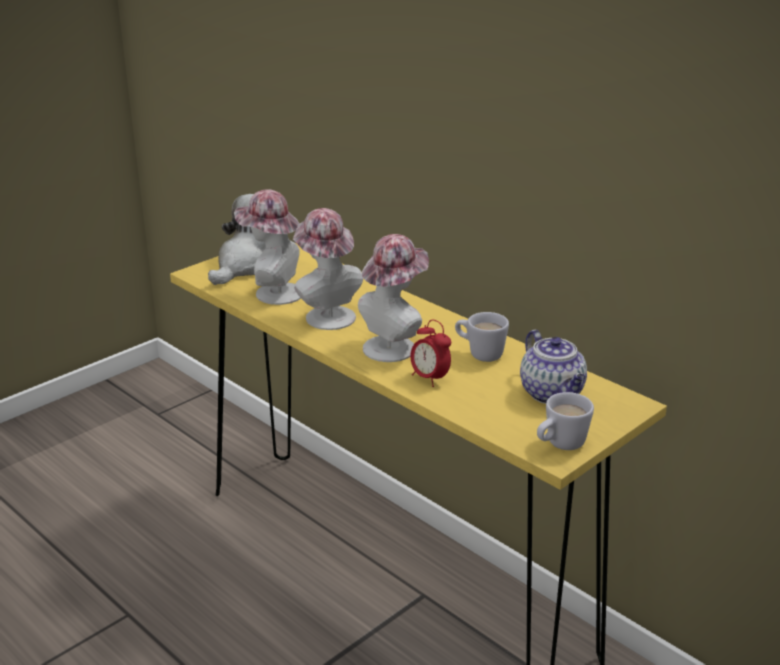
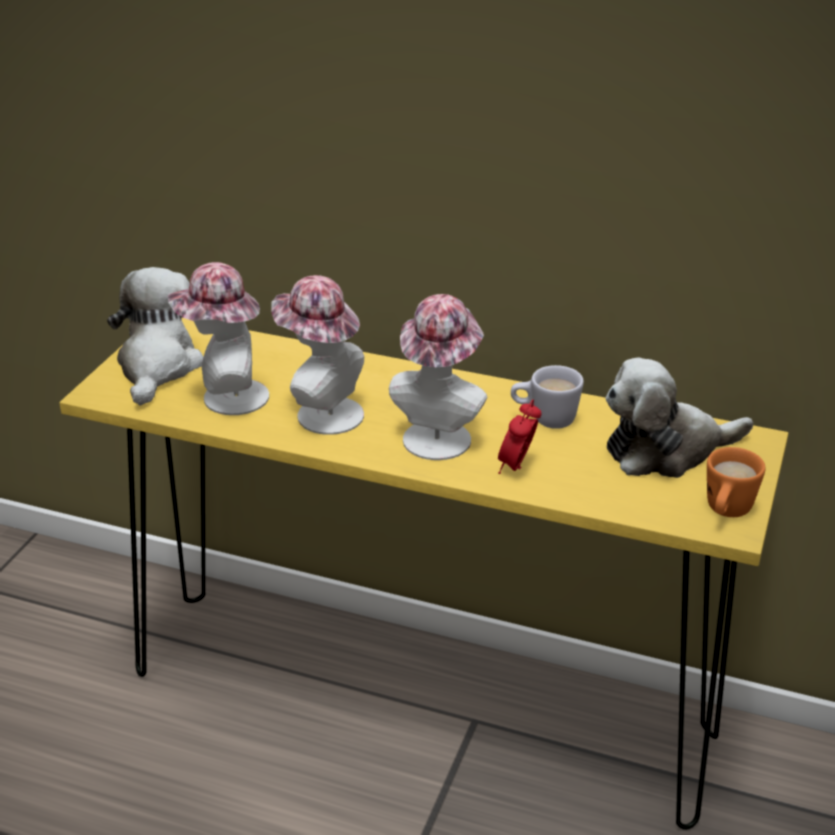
camera: 25 degrees left, 5 degrees up
(429, 378) = (517, 467): alarm clock -> alarm clock turned 90 degrees clockwise
(553, 394) = (666, 450): teapot -> plush toy
(560, 445) = (726, 513): white mug -> orange mug

